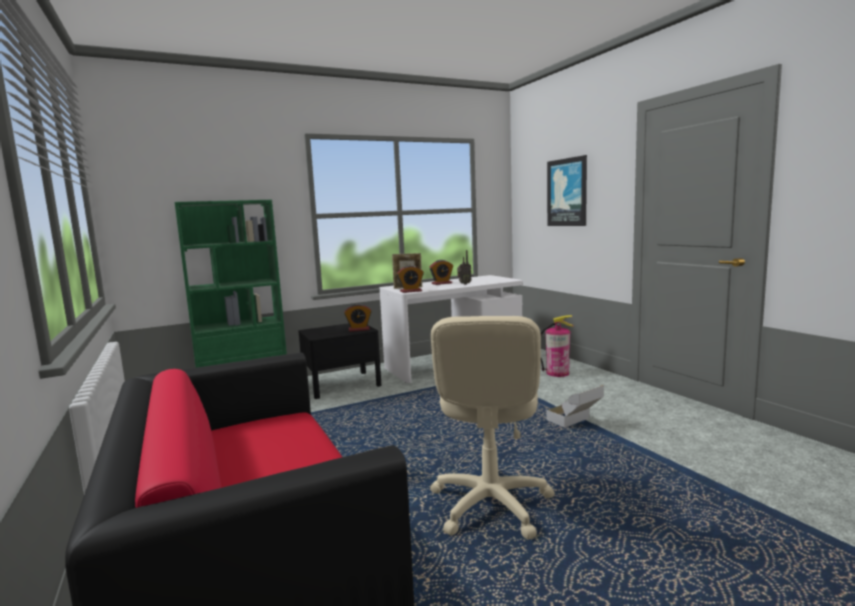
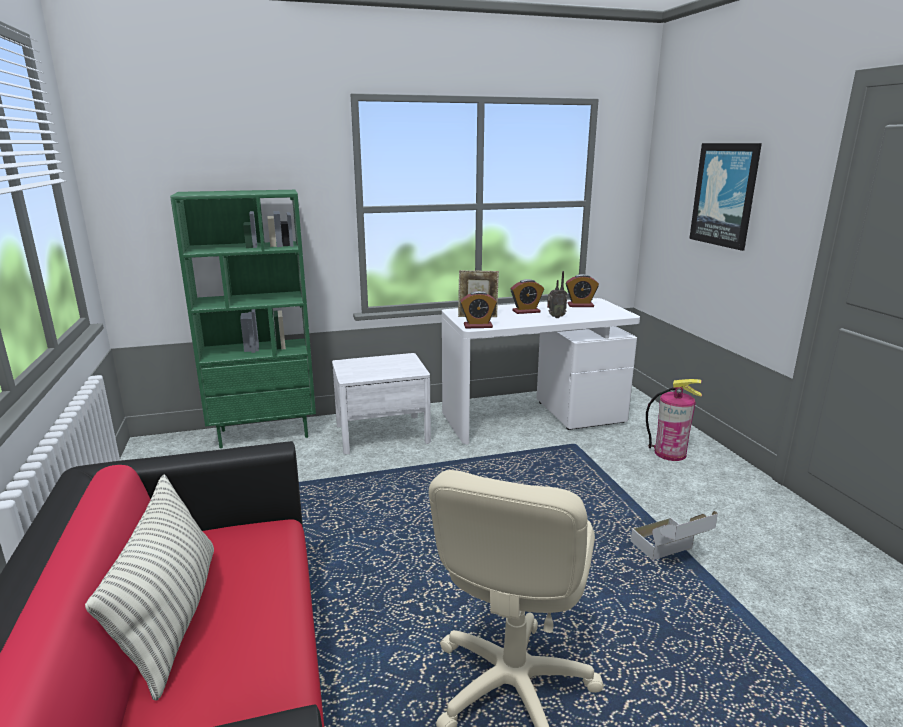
camera: 10 degrees right, 10 degrees up
(236, 464) = (172, 616): none -> pillow
(341, 384) = (382, 433): black nightstand -> white nightstand
(359, 329) = (406, 370): alarm clock -> alarm clock (580, 305)

